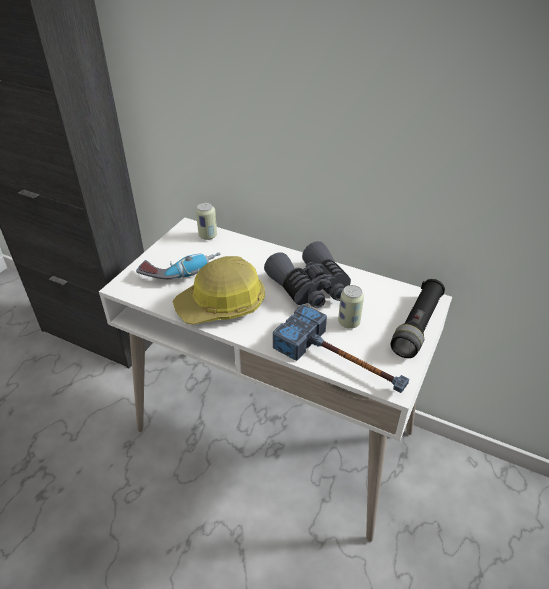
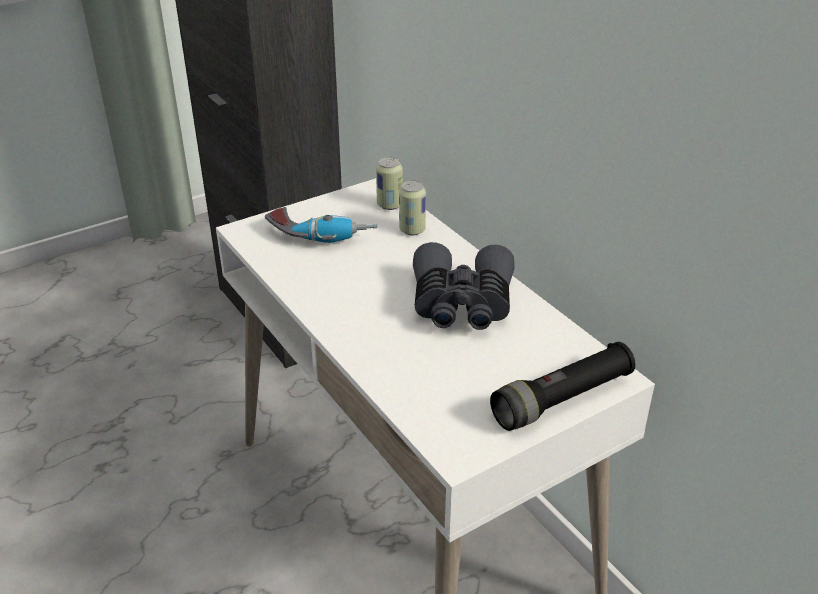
camera: 30 degrees right, 5 degrees down
(222, 305) = (334, 286): hard hat -> none
(341, 362) = (417, 401): hammer -> none
(348, 322) = (471, 361): can -> can (412, 230)

